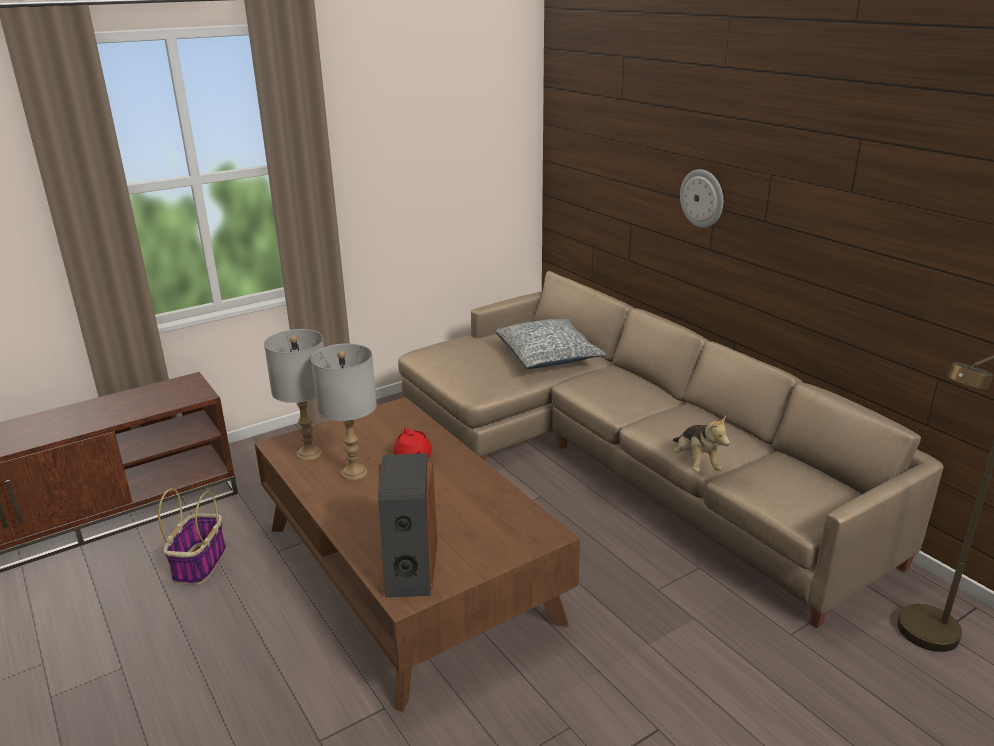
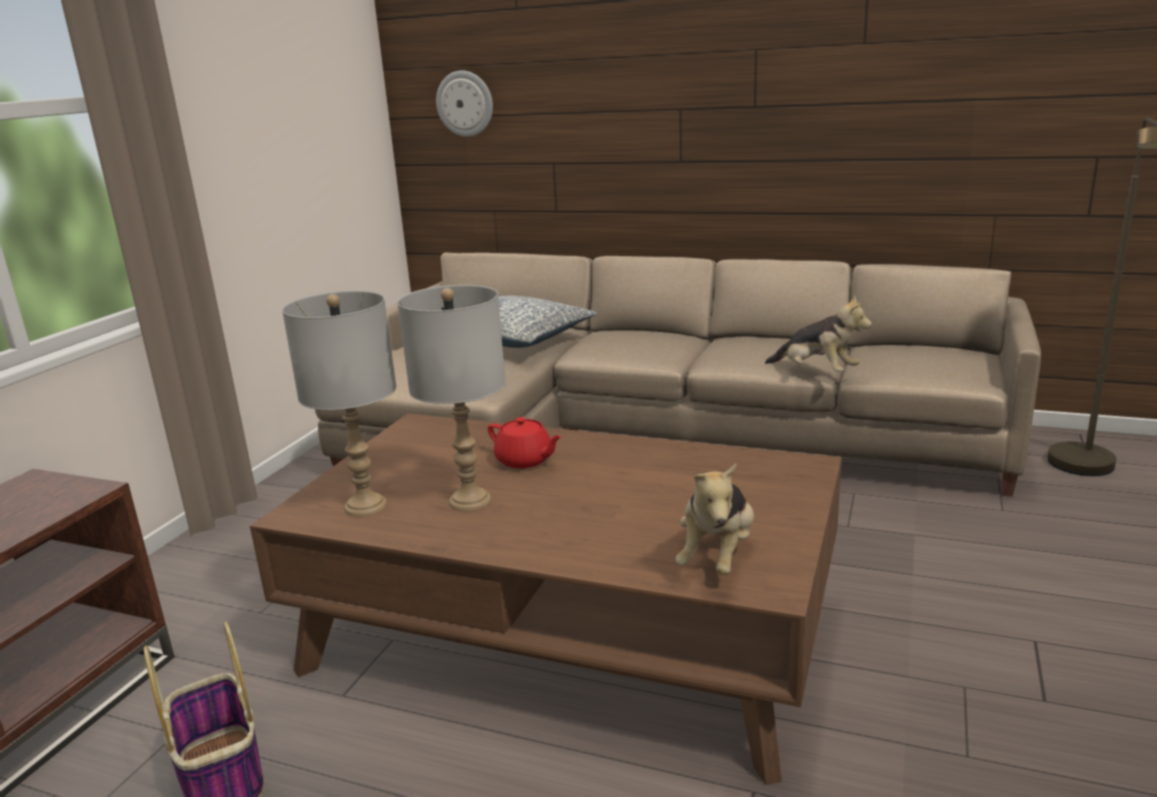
camera: 35 degrees left, 5 degrees down
(410, 567) = (717, 556): speaker -> plush toy
(702, 198) = (663, 101): wall clock -> wall clock (465, 103)

